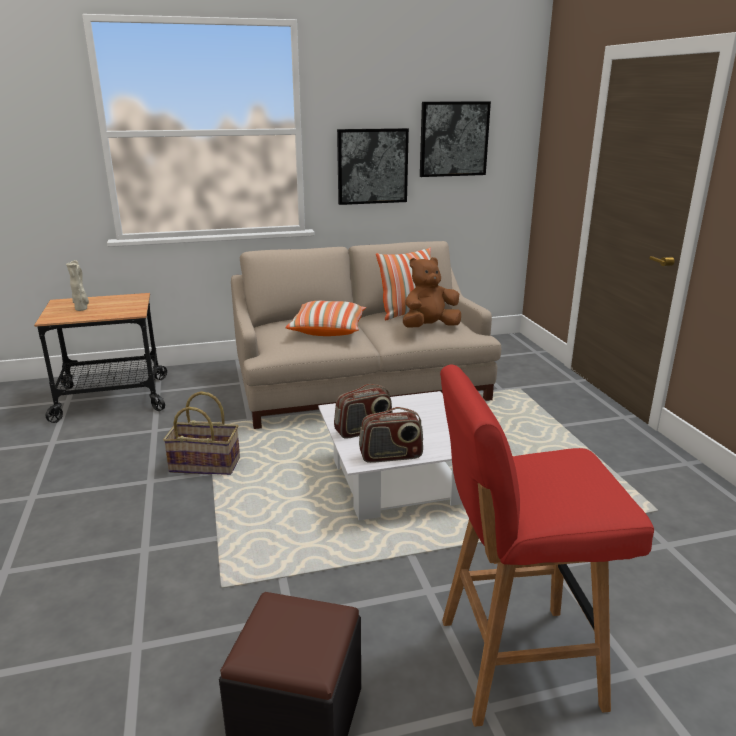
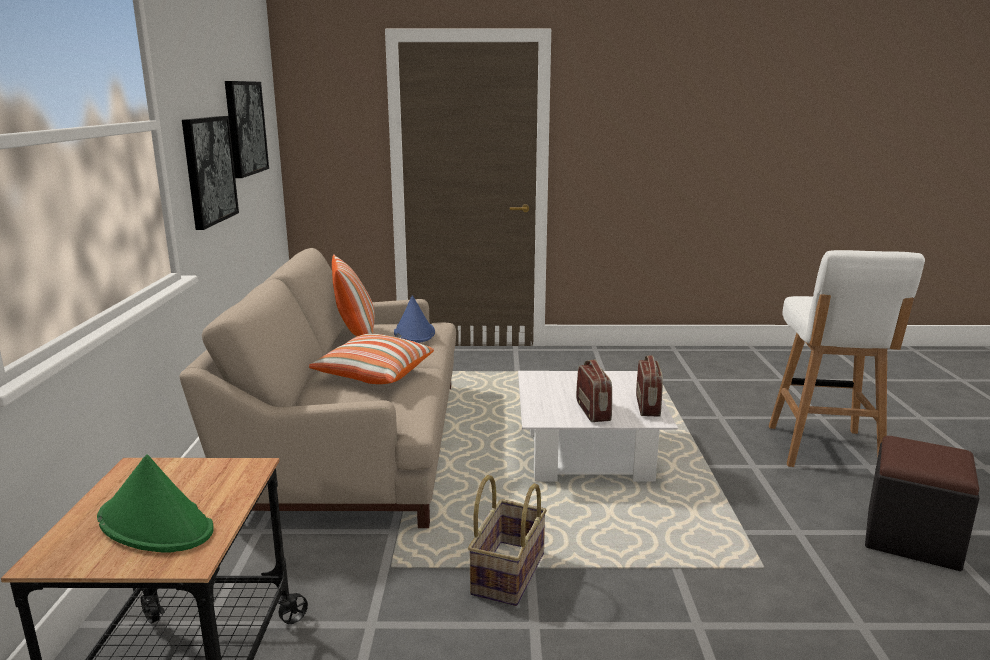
camera: 75 degrees left, 5 degrees down
(82, 309) = (156, 524): beige vase -> green hat
(429, 327) = (414, 333): brown plush toy -> blue hat
(514, 662) = (824, 449): red stool -> white stool

